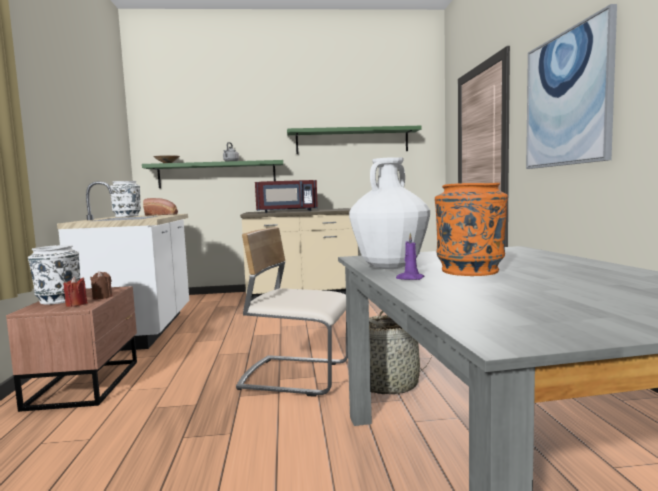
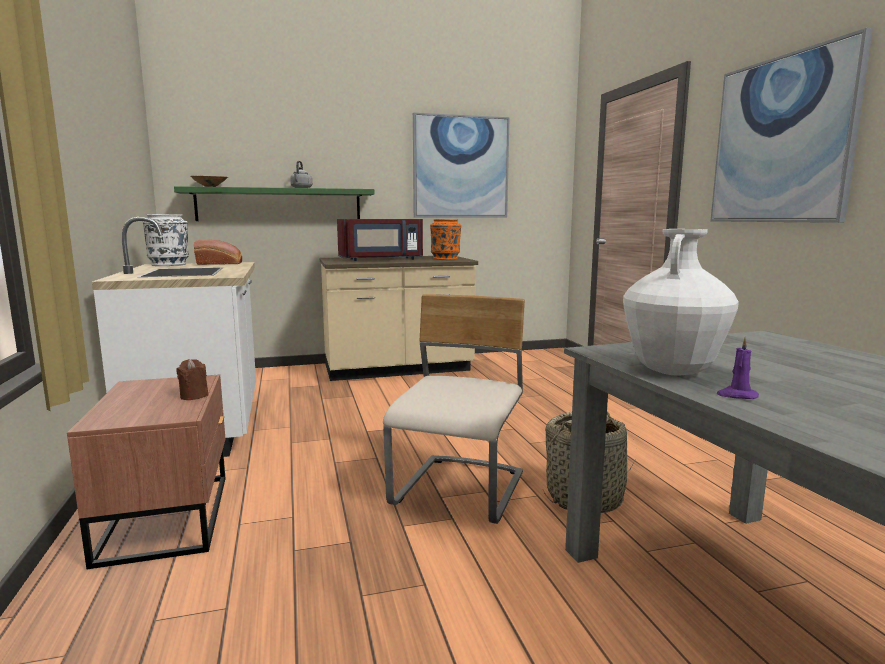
camera: 10 degrees left, 5 degrees up
(58, 300) = (128, 402): white vase -> none
(76, 304) = (166, 410): red candle -> none
(296, 376) = (460, 491): beige chair -> beige chair turned 105 degrees clockwise
(352, 141) = (461, 167): green shelf -> picture
(470, 270) = (786, 379): orange vase -> orange vase (445, 259)

